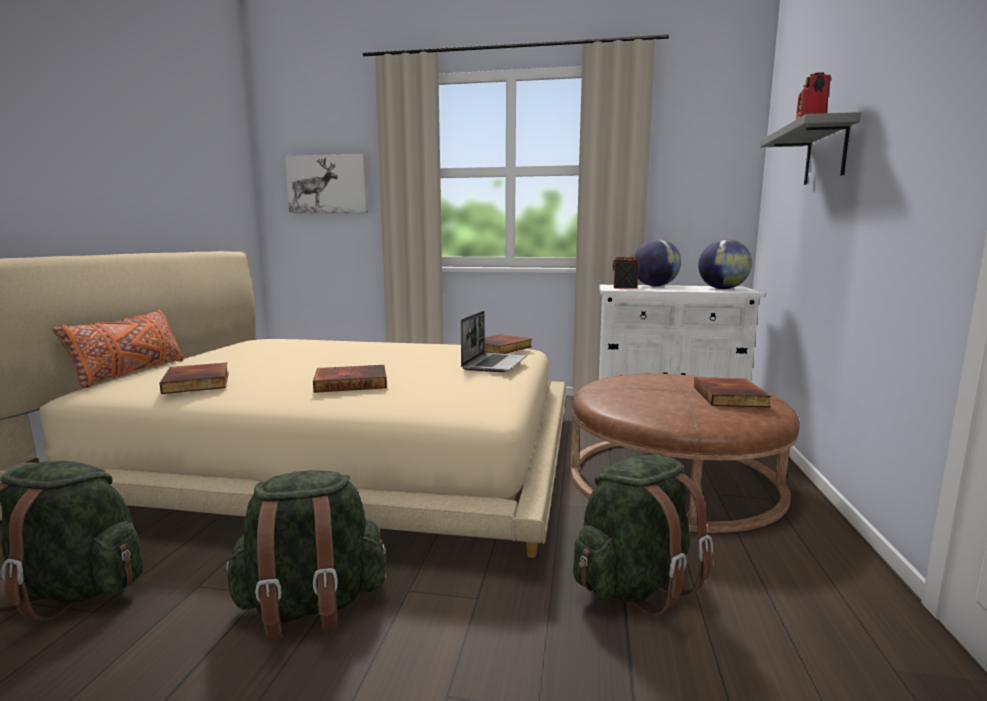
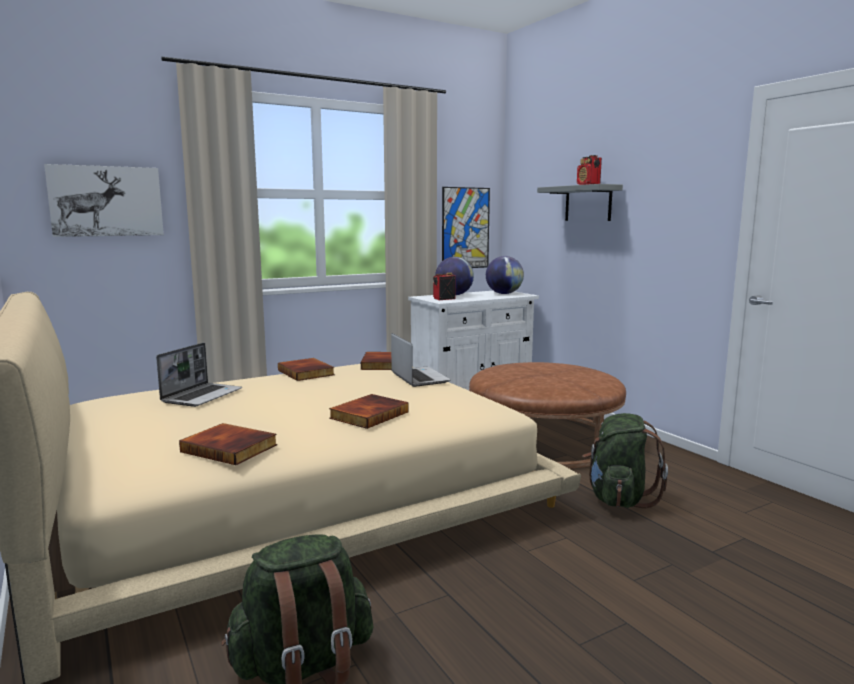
camera: 40 degrees left, 0 degrees up
(129, 373) = (89, 463): orange pillow -> none
(304, 346) = (202, 396): none -> laptop
(310, 606) = (492, 584): green backpack -> none
(698, 207) = (465, 228): none -> picture
(731, 397) = (578, 372): book -> book (307, 372)

